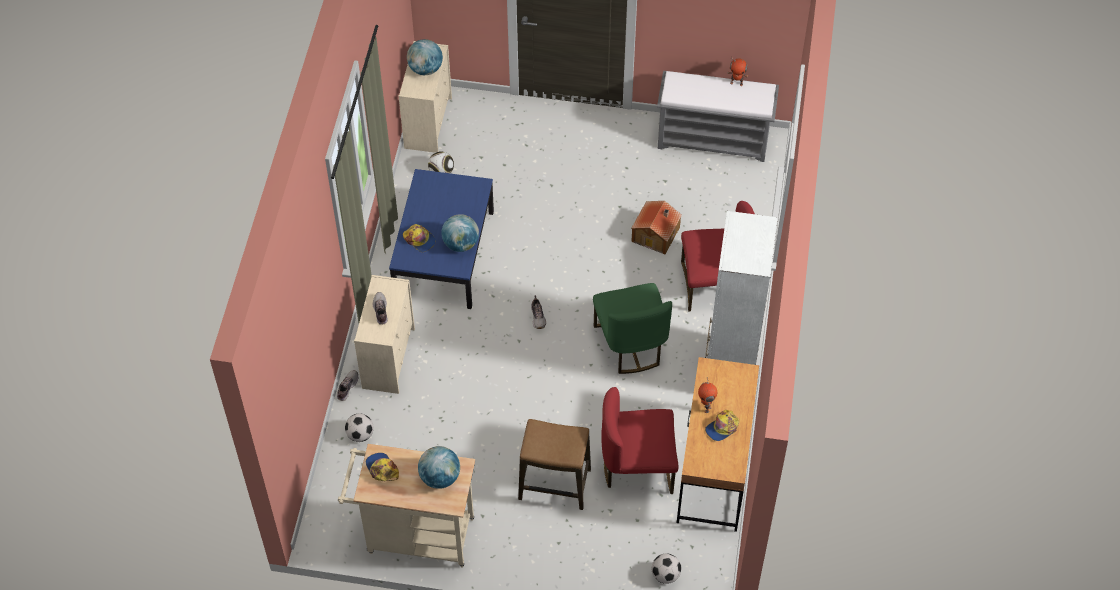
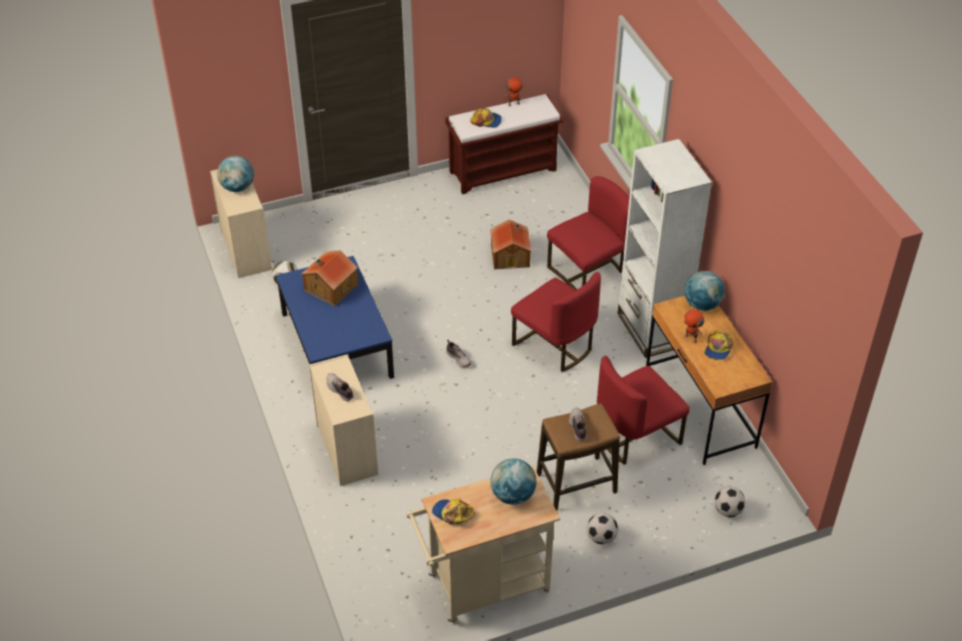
camera: 30 degrees left, 10 degrees down
(347, 387) = (325, 491): shoe -> shoe (577, 427)
(360, 434) = (367, 525): football -> football (601, 537)
(420, 240) = (323, 328): cap -> cap (486, 121)
(451, 202) = (330, 287): none -> toy house
(461, 244) = (363, 315): globe -> globe (702, 304)
(630, 344) = (555, 346): green chair -> red chair
(714, 140) = (503, 170): grey bench -> brown bench

